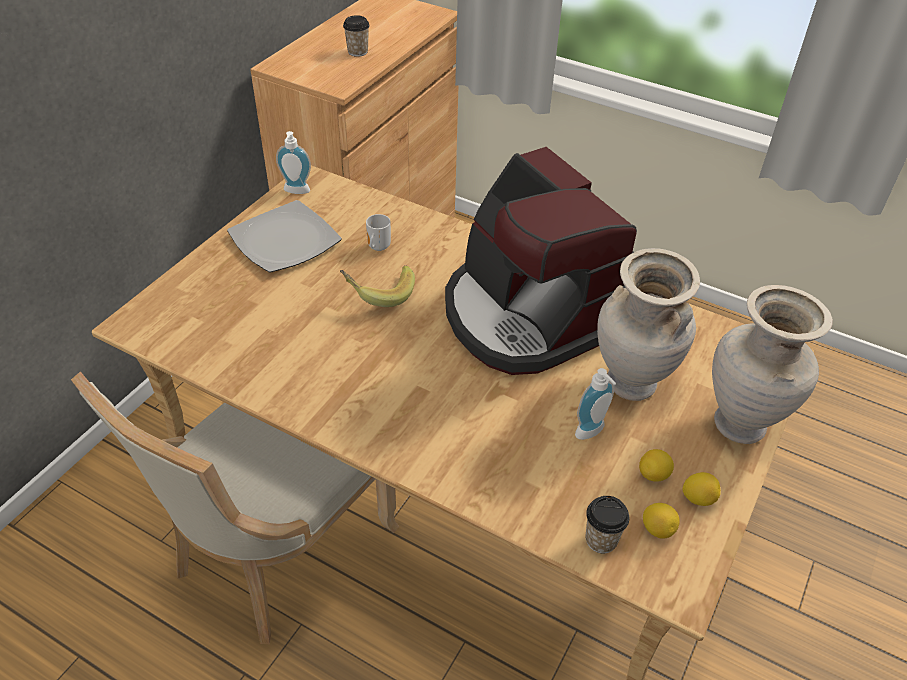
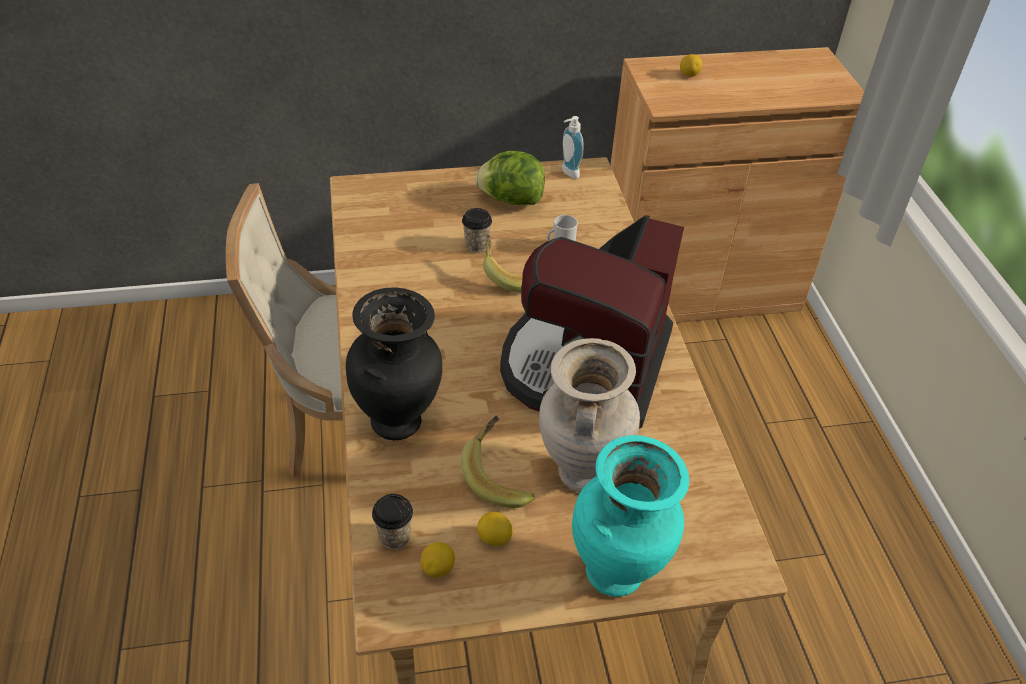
camera: 50 degrees right, 0 degrees up
(286, 240) = (511, 200): plate -> lettuce
(357, 52) = (724, 88): cup -> cup (476, 245)
(475, 464) = (399, 423): none -> black vase
(592, 433) = (500, 475): soap dispenser -> banana
(698, 498) = (497, 581): lemon -> lemon (689, 75)
(741, 425) = (616, 575): beige vase -> turquoise vase

